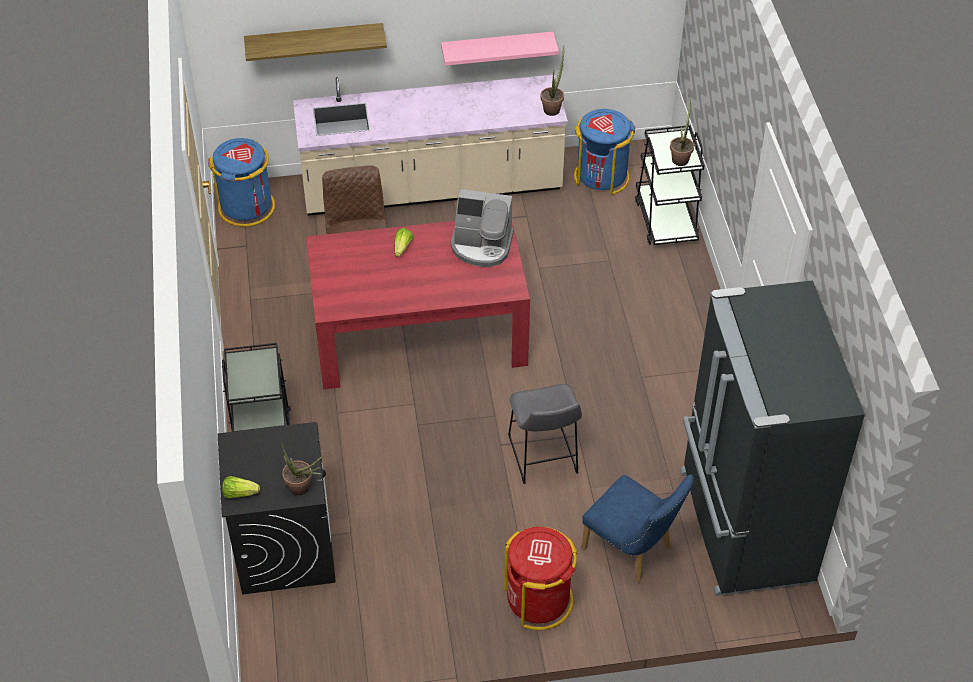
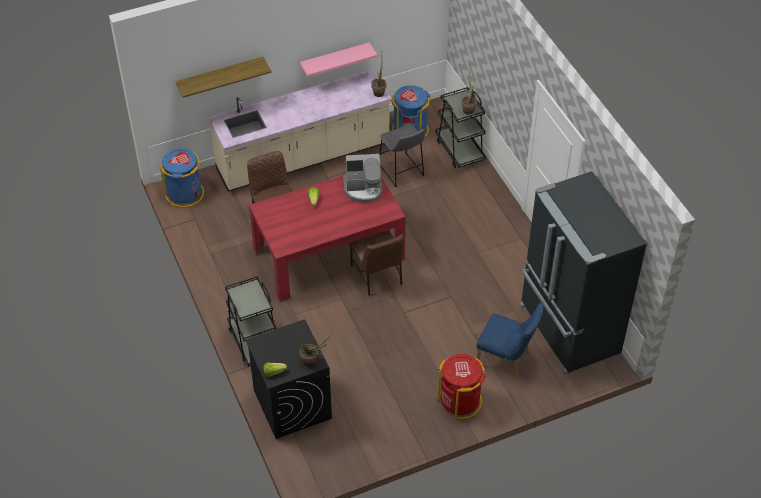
camera: 15 degrees left, 0 degrees up
(479, 380) = (377, 275): none -> brown chair
(543, 458) = (433, 315): grey stool -> grey stool (401, 172)

